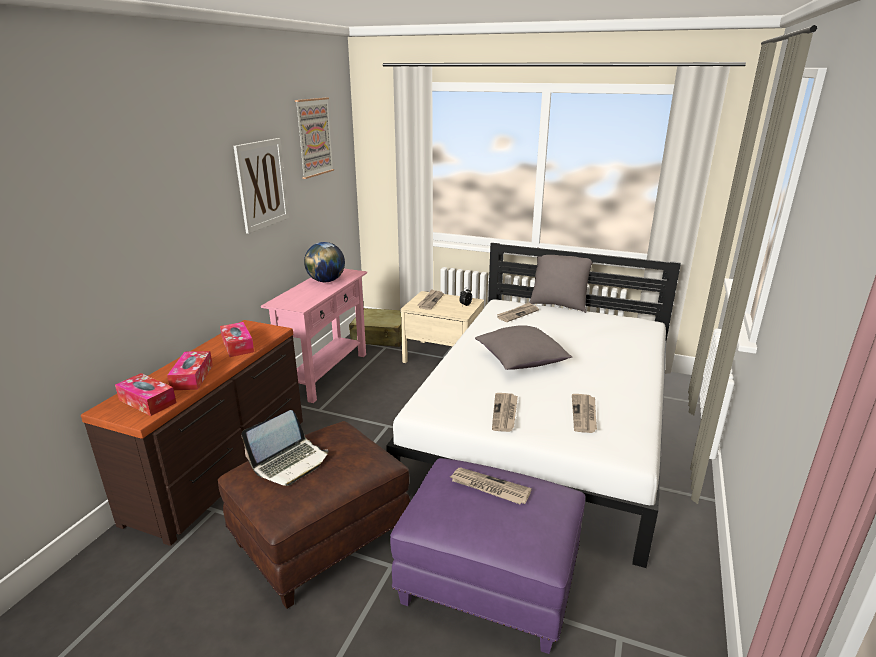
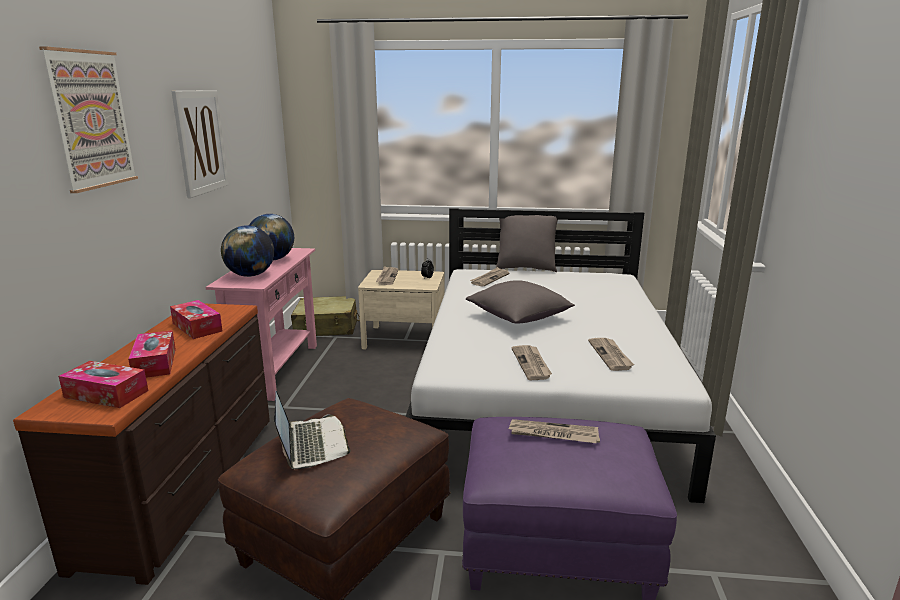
camera: 15 degrees left, 5 degrees down
(290, 462) = (311, 444): laptop -> laptop turned 45 degrees counterclockwise
(300, 297) = (250, 275): none -> globe
(314, 137) = (247, 96): picture -> picture (90, 120)

